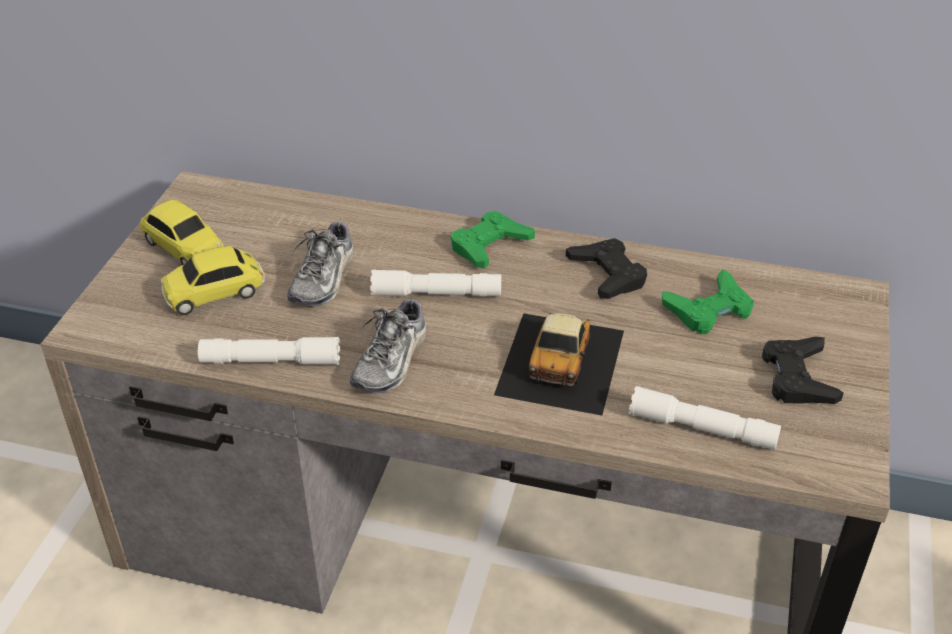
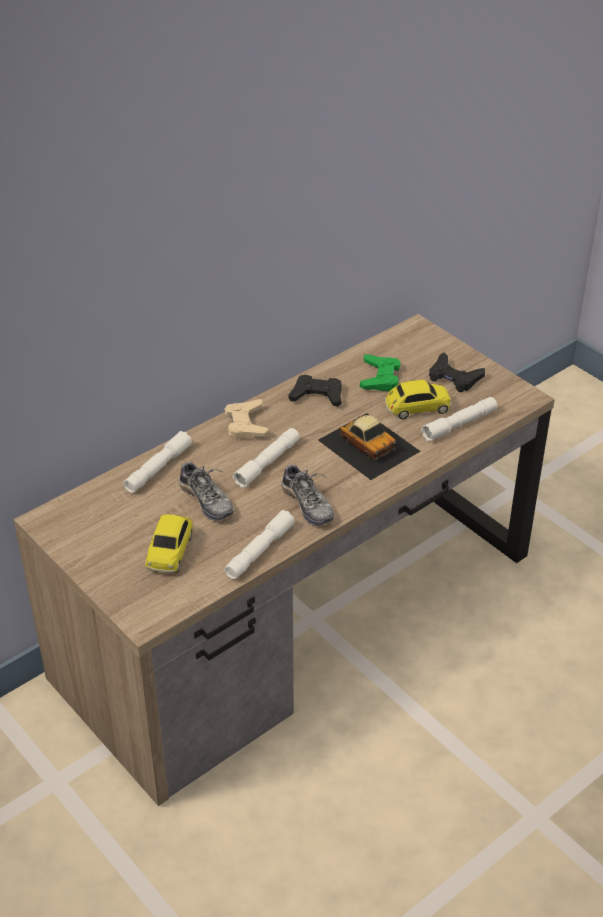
camera: 55 degrees left, 0 degrees up
(183, 247) = (105, 548): toy car -> toy car (417, 408)
(346, 221) = (158, 468): none -> white flashlight
(489, 245) = (246, 424): green game controller -> beige game controller

